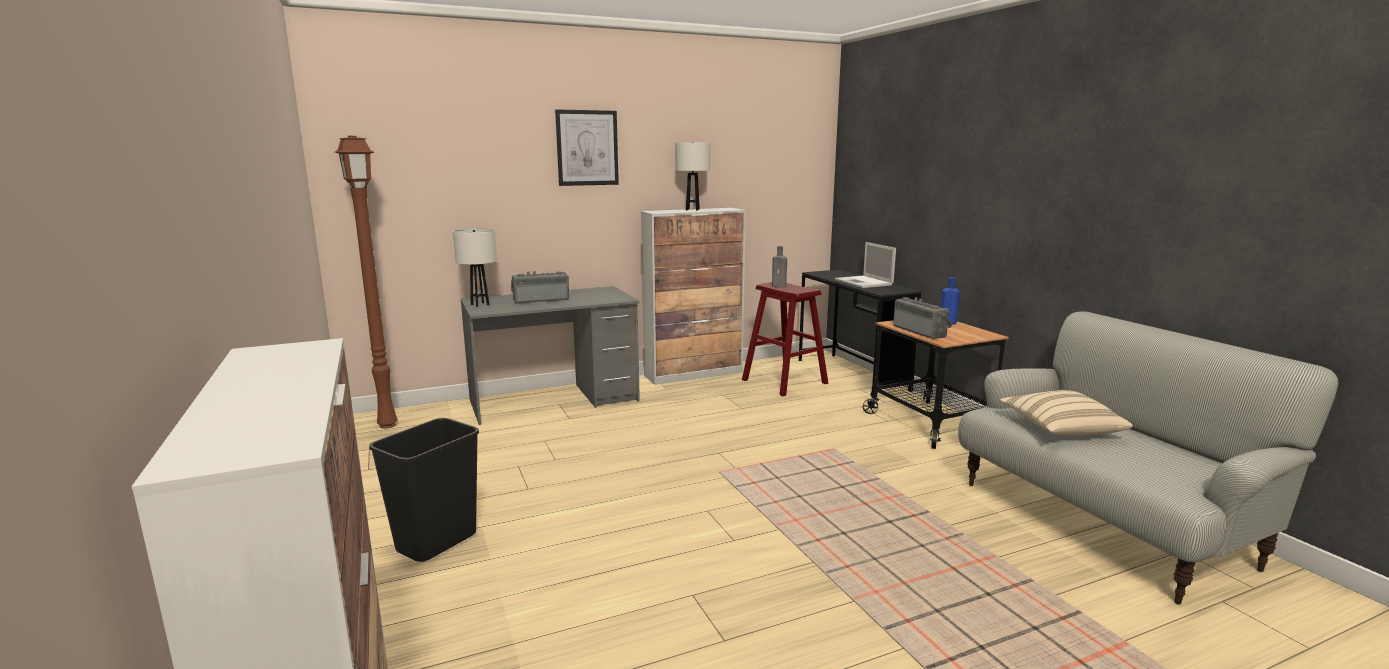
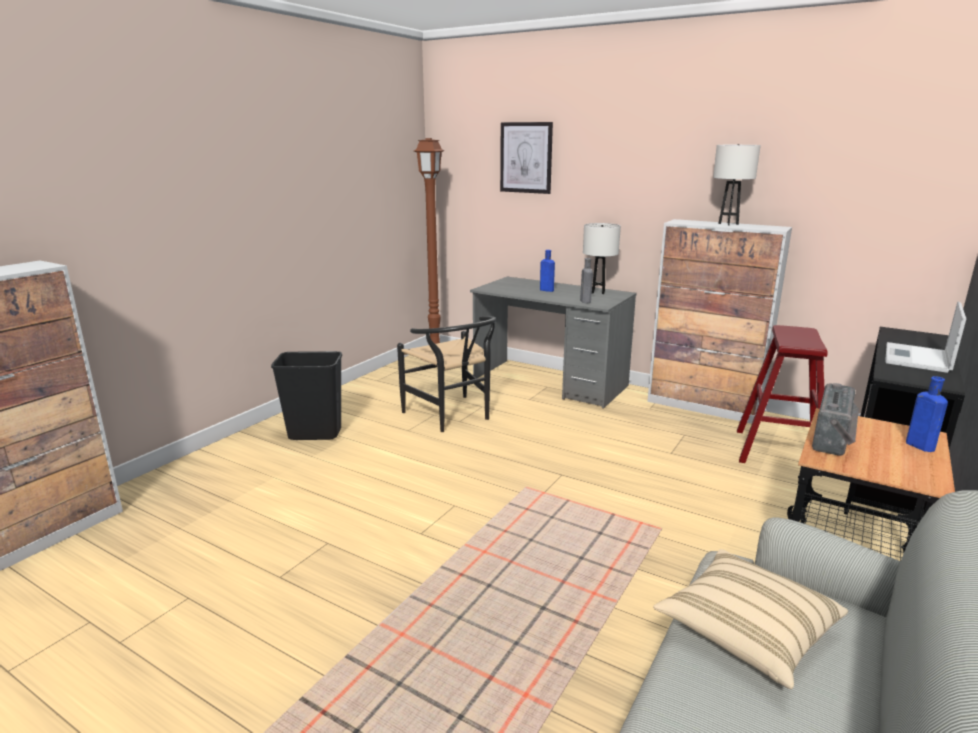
camera: 55 degrees right, 5 degrees up
(480, 304) = (501, 283): white table lamp -> white table lamp (598, 292)
(539, 459) = (452, 416): none -> black chair
(541, 300) = (545, 290): radio -> blue bottle
(587, 148) = (627, 149): picture -> picture (526, 157)
(780, 286) = (790, 333): grey bottle -> grey bottle (585, 301)

